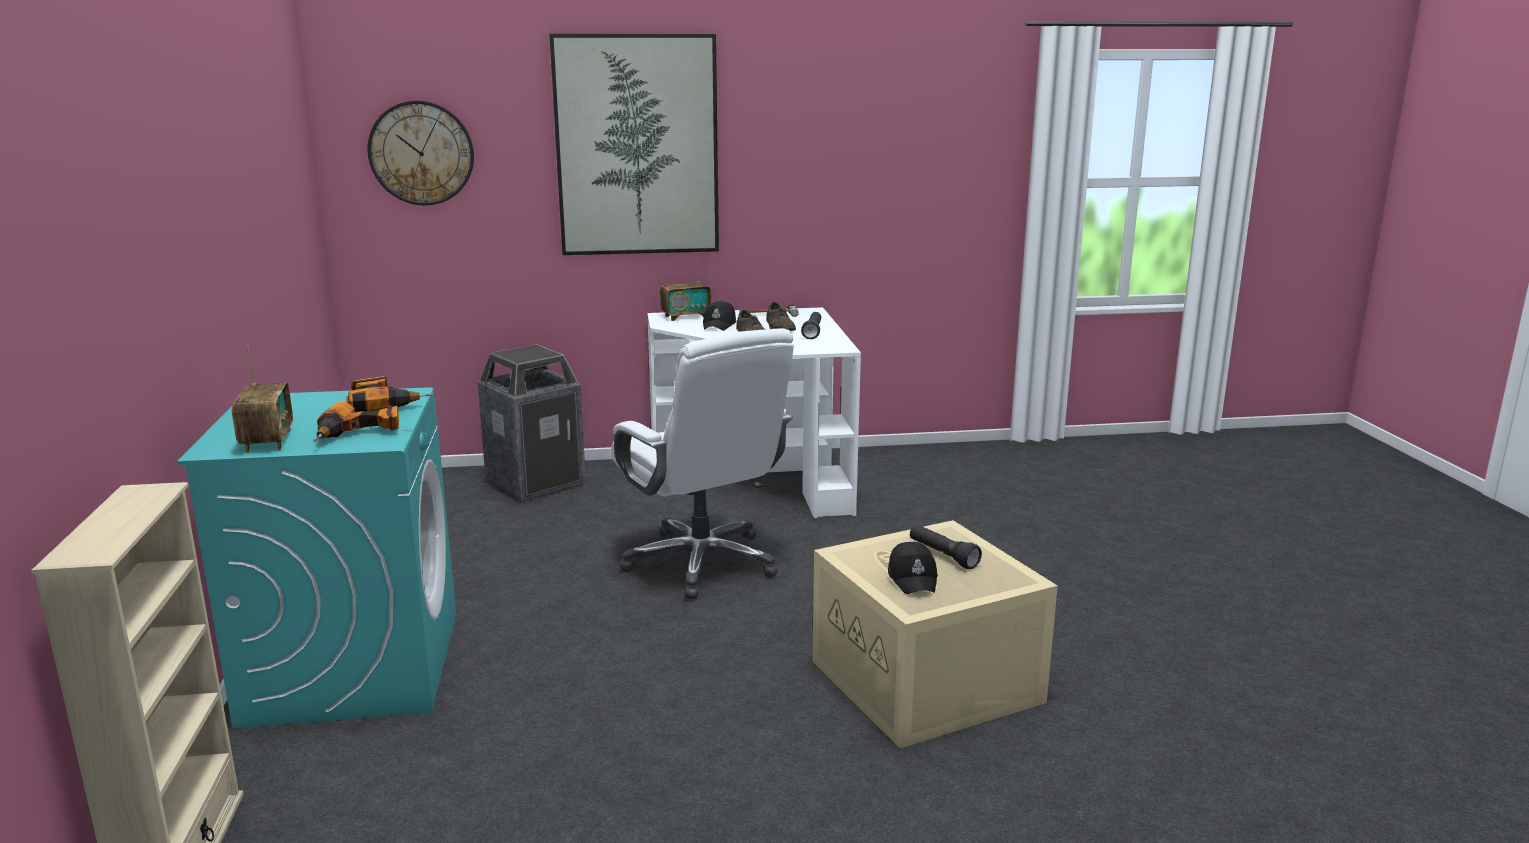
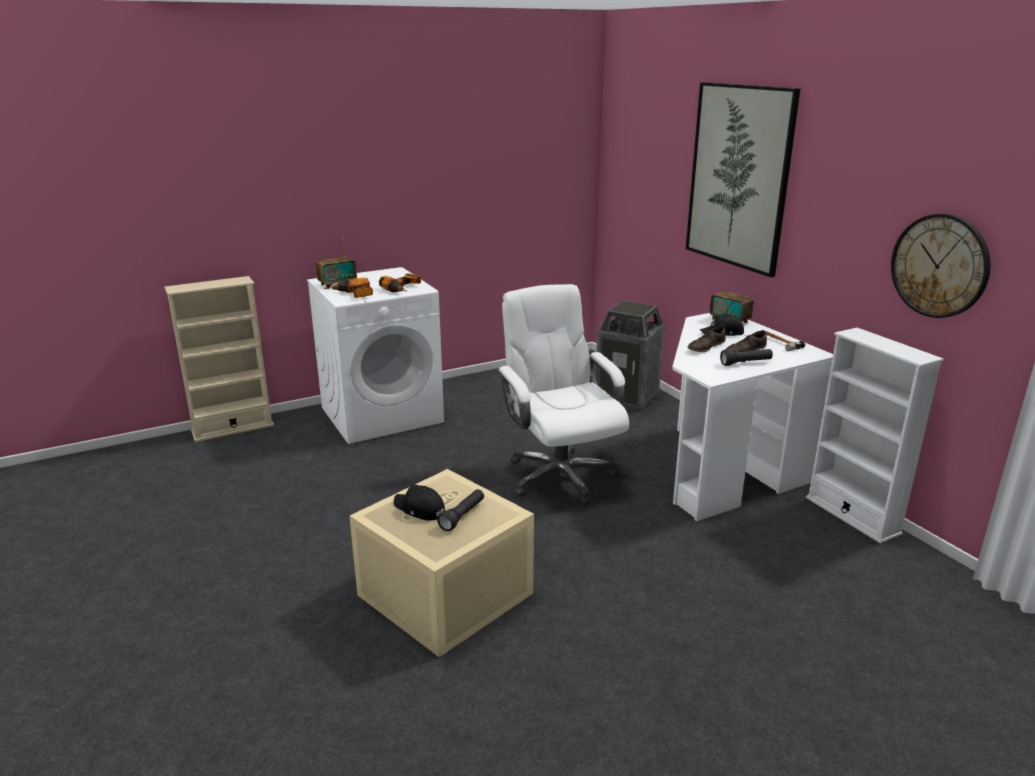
camera: 70 degrees right, 5 degrees up
(353, 666) = (382, 414): turquoise washing machine -> white washing machine
(421, 153) = (638, 159): wall clock -> wall clock (939, 266)
(702, 563) = (560, 476): white office chair -> white office chair turned 120 degrees clockwise
(889, 453) = (852, 515): none -> white bookcase
(913, 578) = (419, 509): black cap -> black cap turned 60 degrees clockwise

